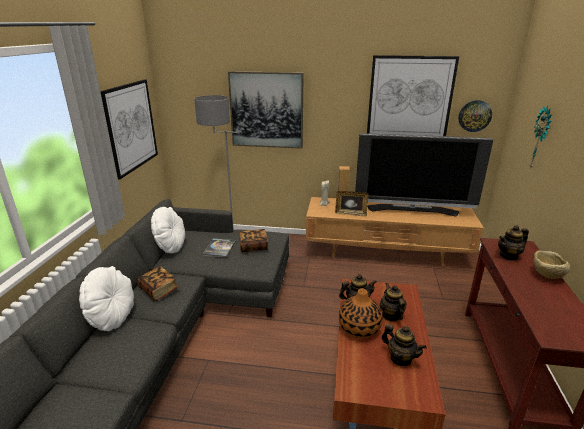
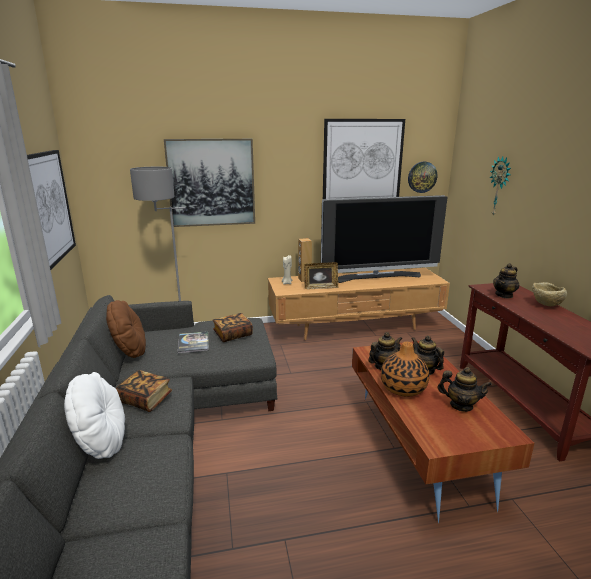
camera: 20 degrees left, 5 degrees down
(171, 248) = (130, 352): white pillow -> brown pillow

